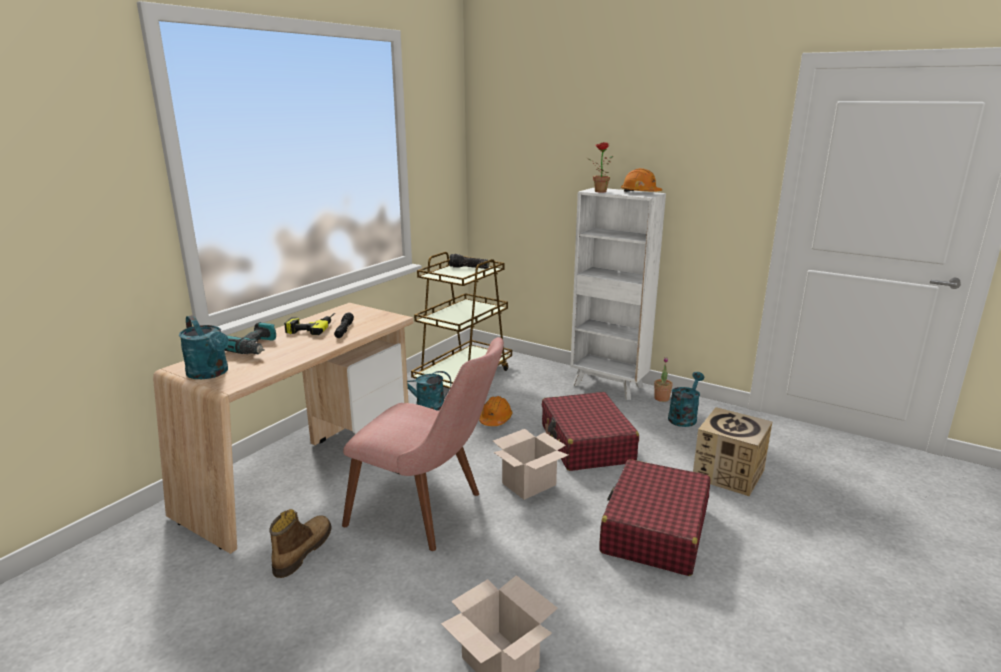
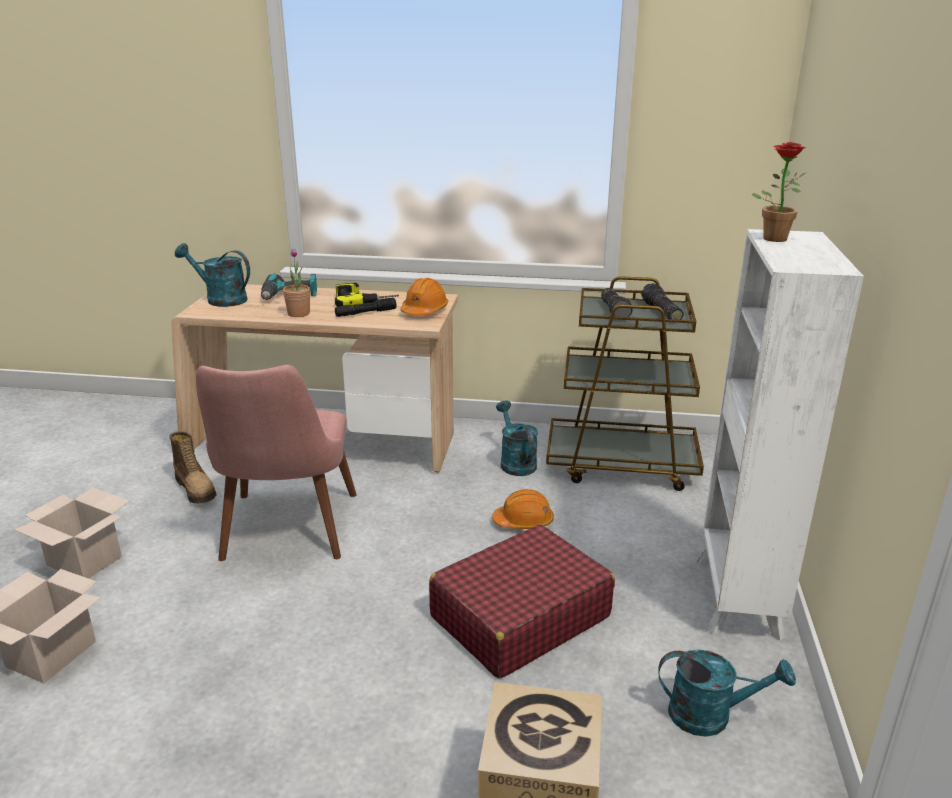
camera: 65 degrees right, 5 degrees up
(210, 373) = (220, 299): turquoise watering can -> turquoise watering can turned 90 degrees clockwise
(302, 551) = (196, 489): boot -> boot turned 60 degrees clockwise
(453, 275) = (615, 311): none -> flashlight
(529, 483) = (382, 591): cardboard box -> cardboard box (86, 561)
(640, 193) = (815, 260): orange hard hat -> orange hard hat (424, 310)
(654, 530) = (323, 734): red suitcase -> none
(661, 398) = (758, 672): potted plant -> potted plant (298, 313)

